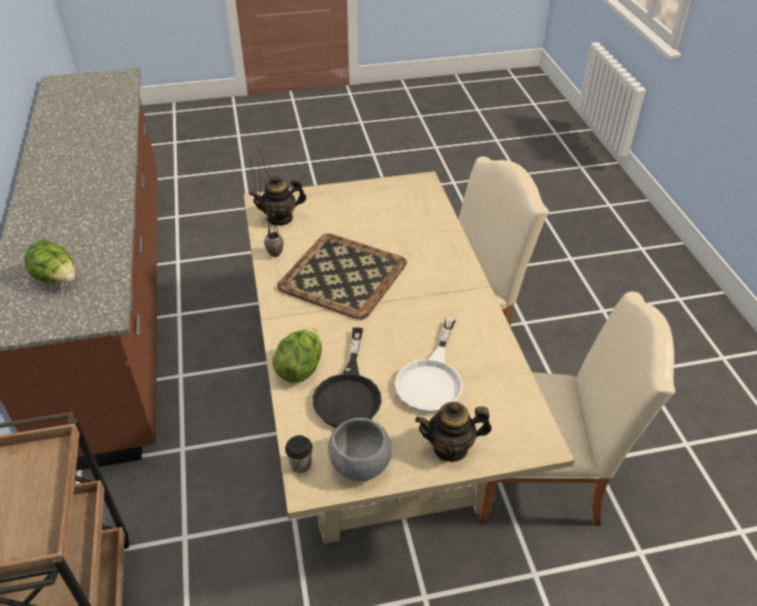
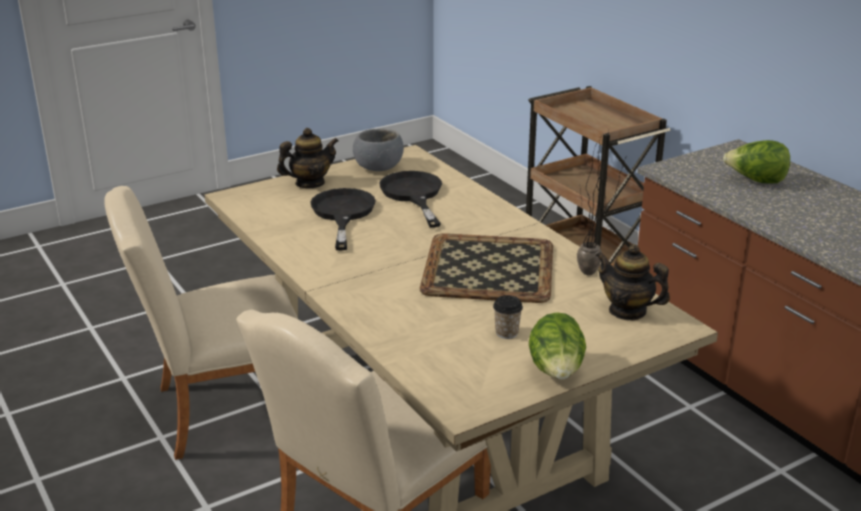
camera: 160 degrees right, 15 degrees down
(280, 218) = (627, 311): teapot -> teapot turned 105 degrees counterclockwise
(300, 368) = (469, 200): lettuce -> lettuce (556, 372)
(300, 464) = (423, 160): cup -> cup (506, 333)
(432, 378) = (342, 214): white frying pan -> black frying pan

